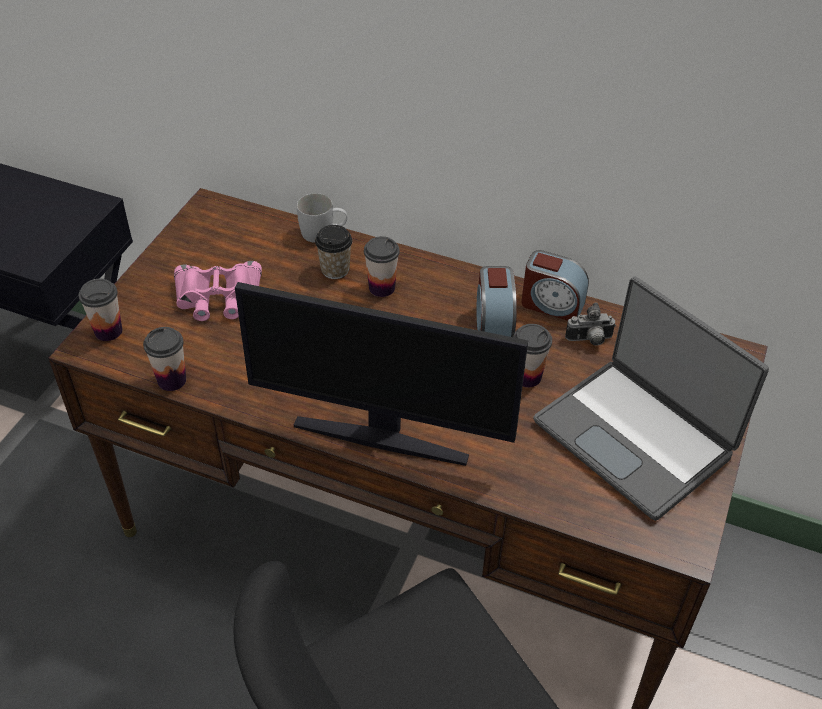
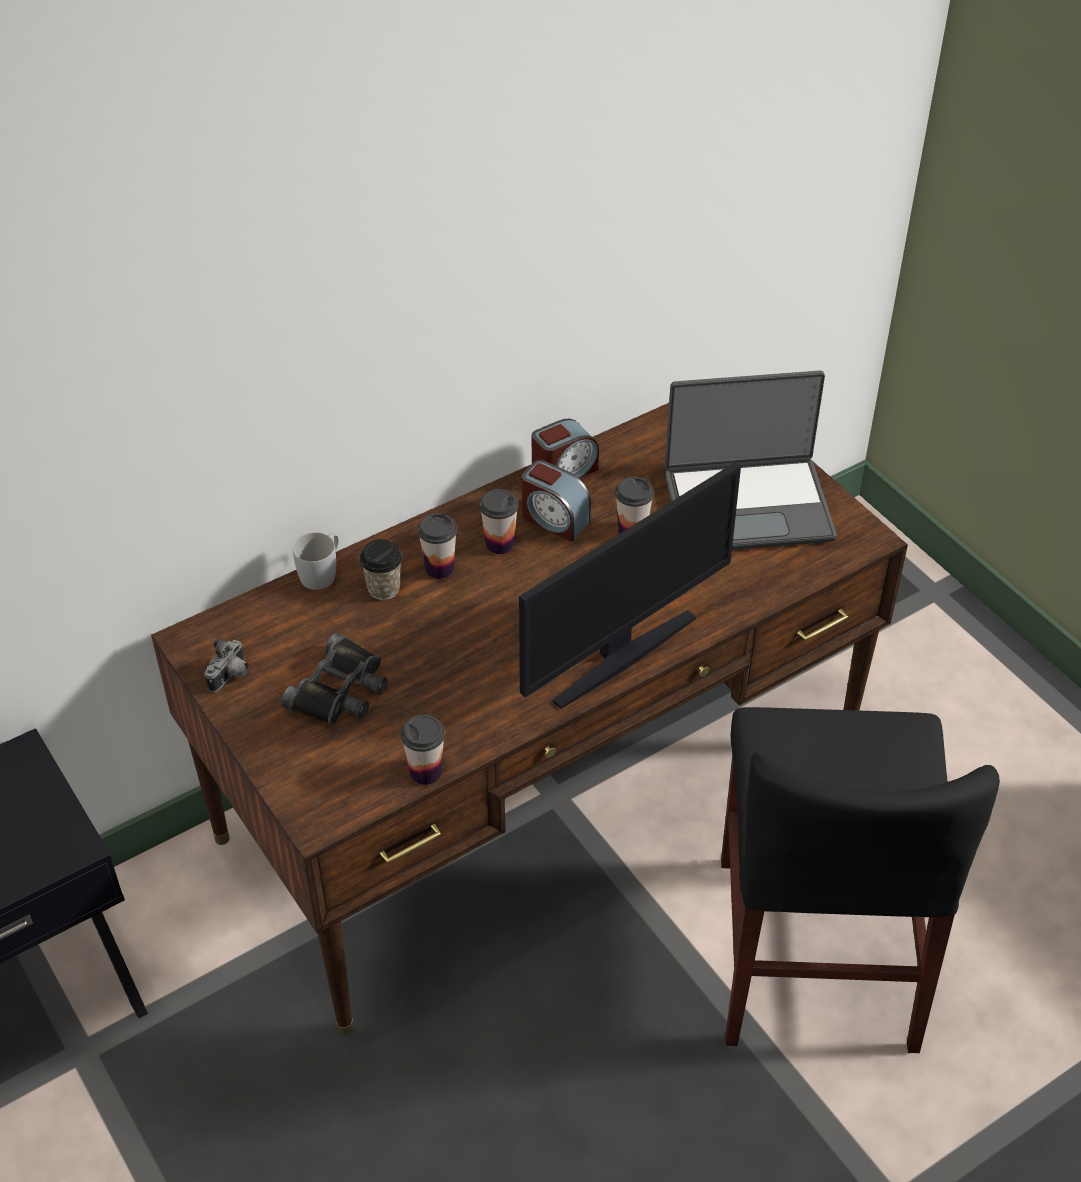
camera: 55 degrees left, 0 degrees up
(108, 331) = (310, 795): cup -> cup (499, 544)
(218, 297) = (341, 690): pink binoculars -> black binoculars
(589, 340) = (625, 473): camera -> camera (231, 676)

